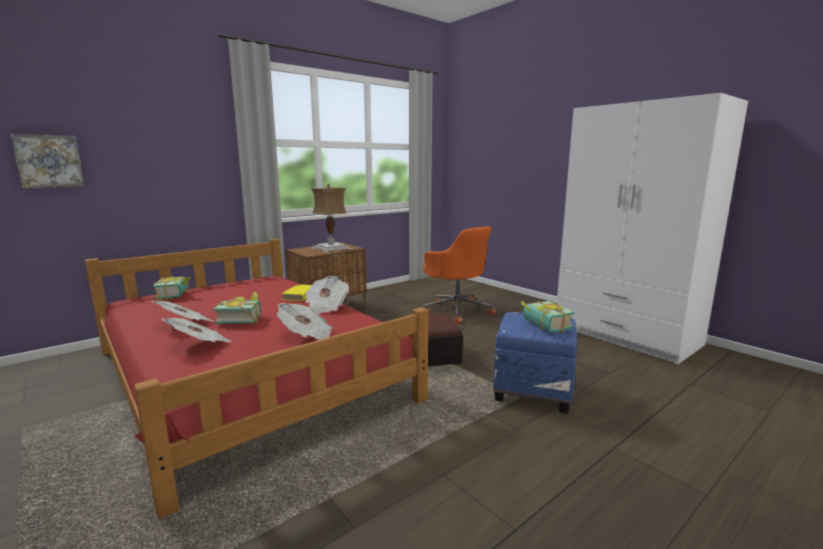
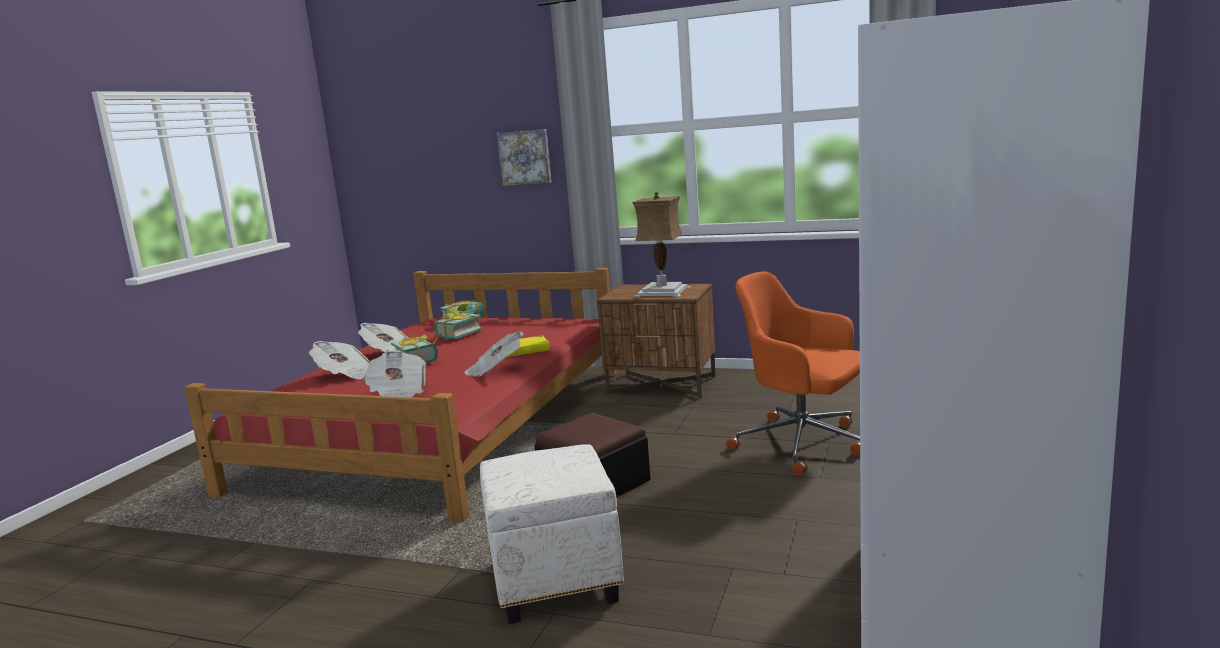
camera: 60 degrees right, 0 degrees up
(49, 161) = (406, 172): picture -> picture (525, 157)
(456, 310) = (803, 444): orange office chair -> orange office chair turned 105 degrees clockwise
(533, 391) = (556, 582): blue ottoman -> white ottoman
(543, 327) = (525, 474): book -> book (456, 335)

